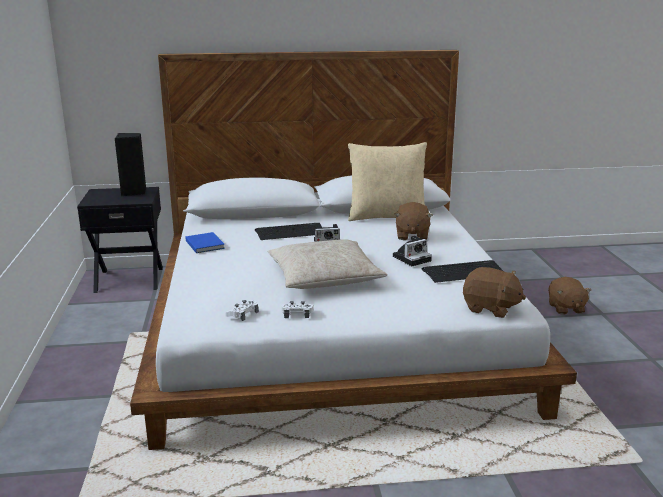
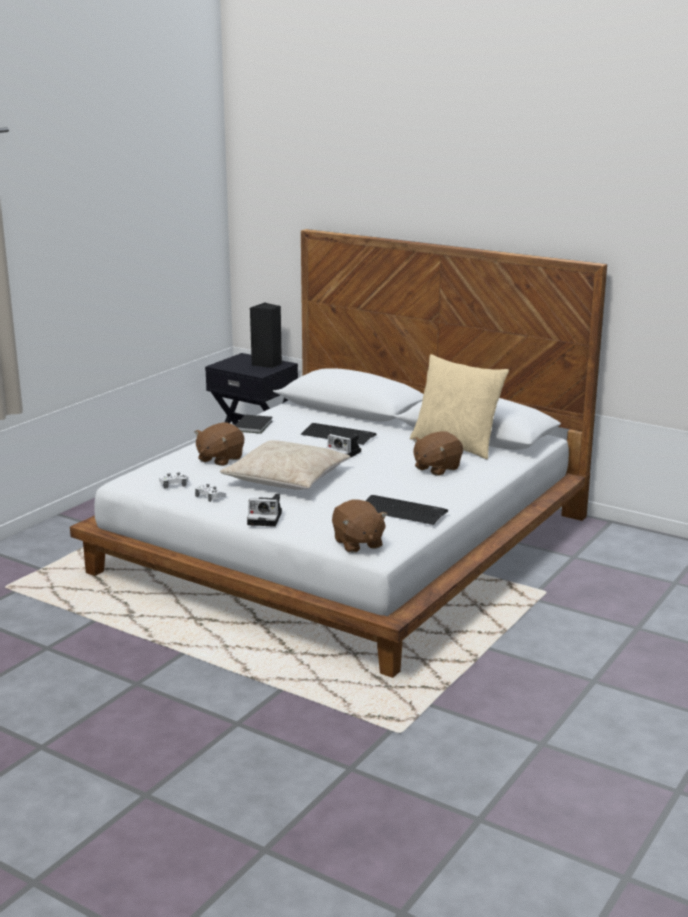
camera: 40 degrees right, 0 degrees up
(205, 244) = (254, 425): blue book -> black book
(412, 258) = (388, 486): camera -> camera (266, 518)
(565, 308) = (606, 609): brown plush toy -> brown plush toy (219, 459)

